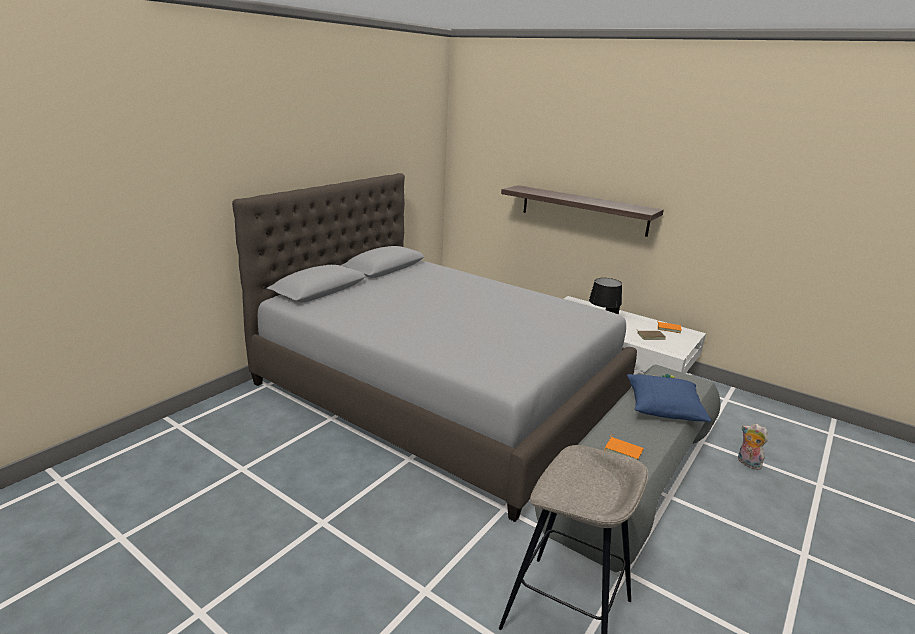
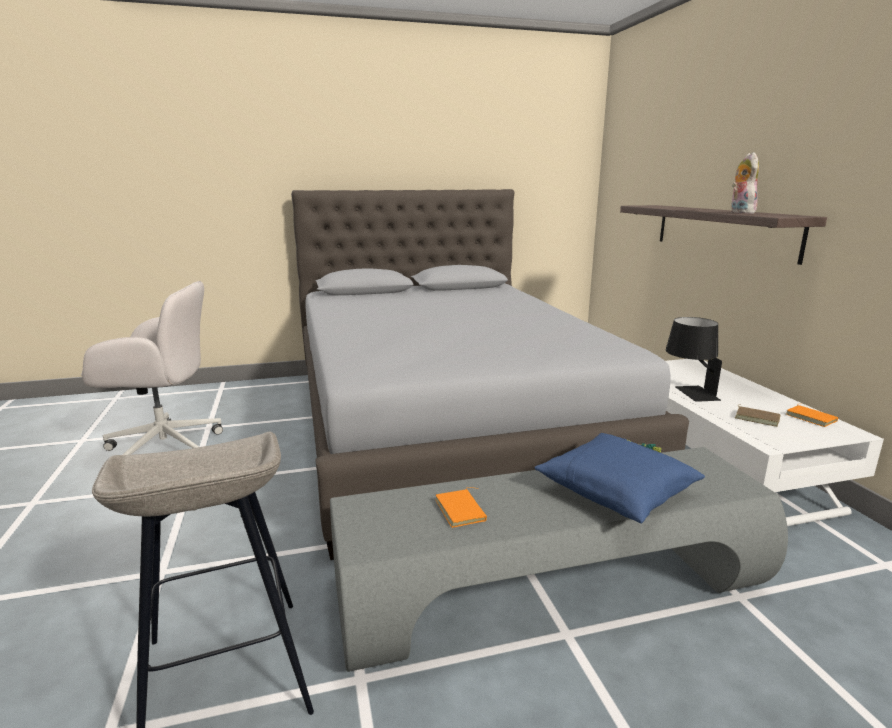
camera: 40 degrees right, 5 degrees down
(235, 505) = (164, 447): none -> white office chair
(747, 463) = (793, 664): plush toy -> plush toy (739, 213)

